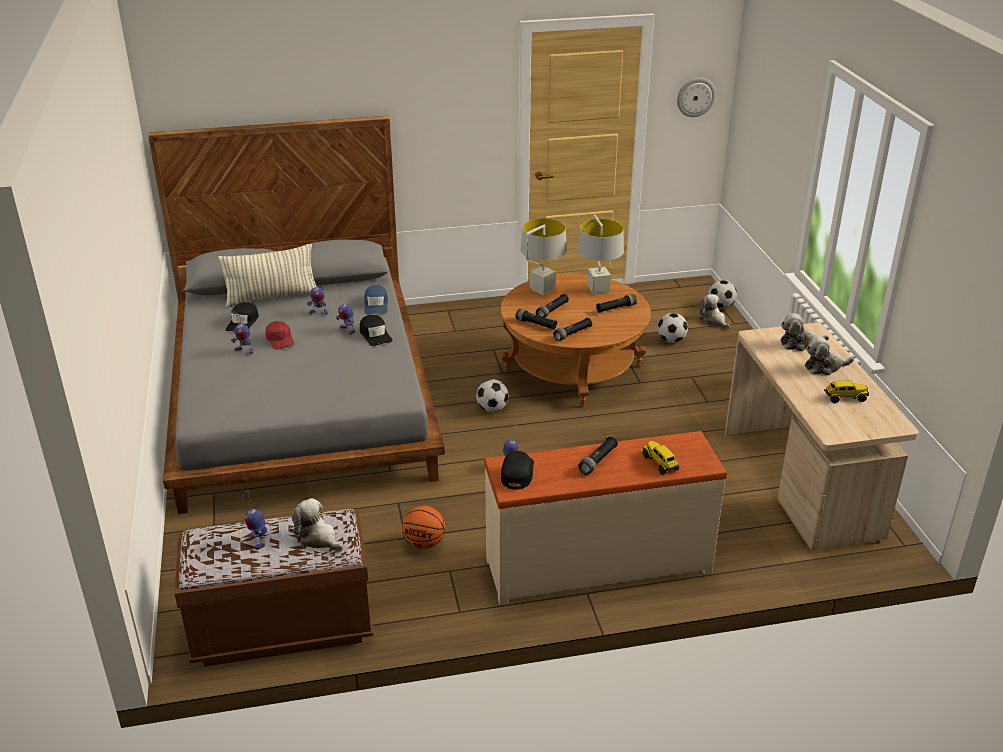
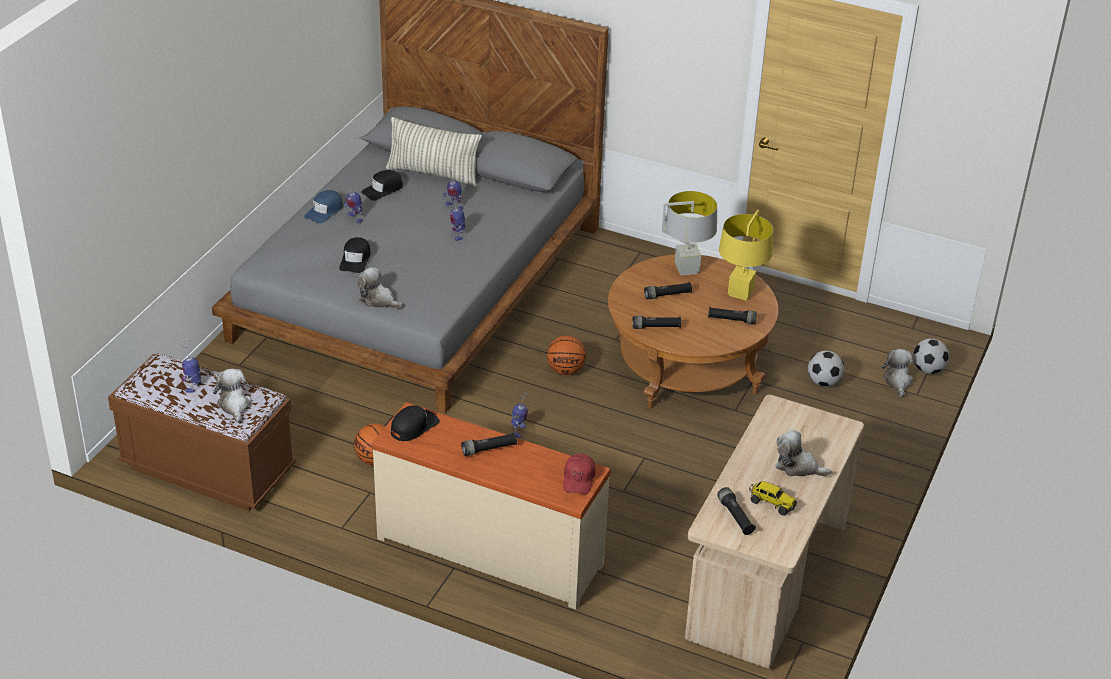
camera: 35 degrees right, 5 degrees up
(280, 340) = (392, 220): red cap -> red cap (579, 479)
(375, 335) = (475, 250): black cap -> black cap (355, 260)
(376, 305) = (511, 219): blue cap -> blue cap (324, 211)
(492, 409) = (565, 370): football -> basketball
(536, 324) = (634, 302): black flashlight -> black flashlight (735, 517)
(598, 290) = (740, 293): grey table lamp -> yellow table lamp
(660, 463) = (536, 477): toy truck -> none
(695, 97) = (963, 114): wall clock -> none
(799, 343) = (809, 433): plush toy -> plush toy (378, 300)

